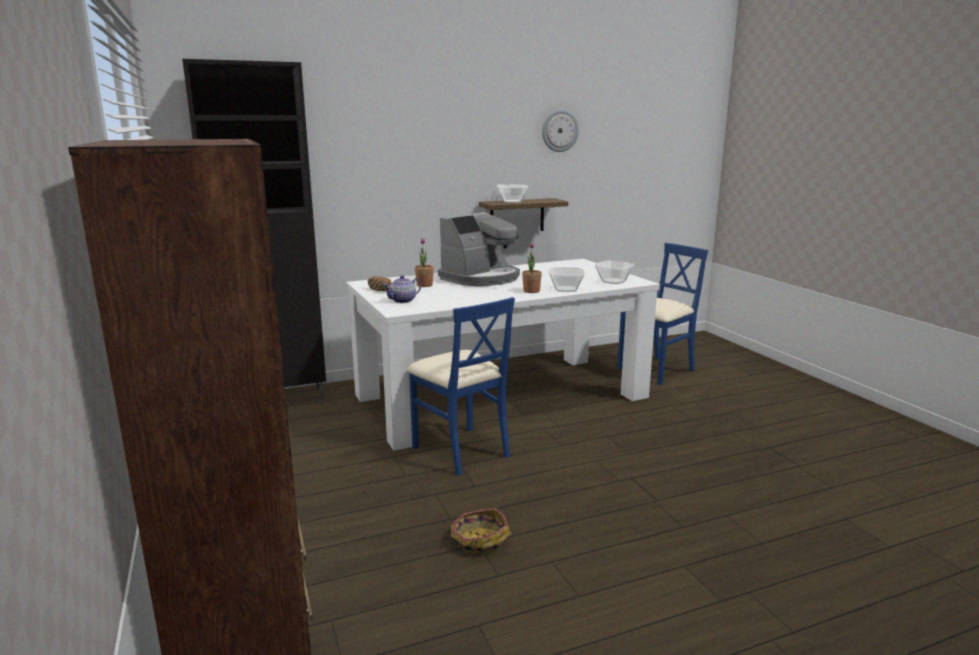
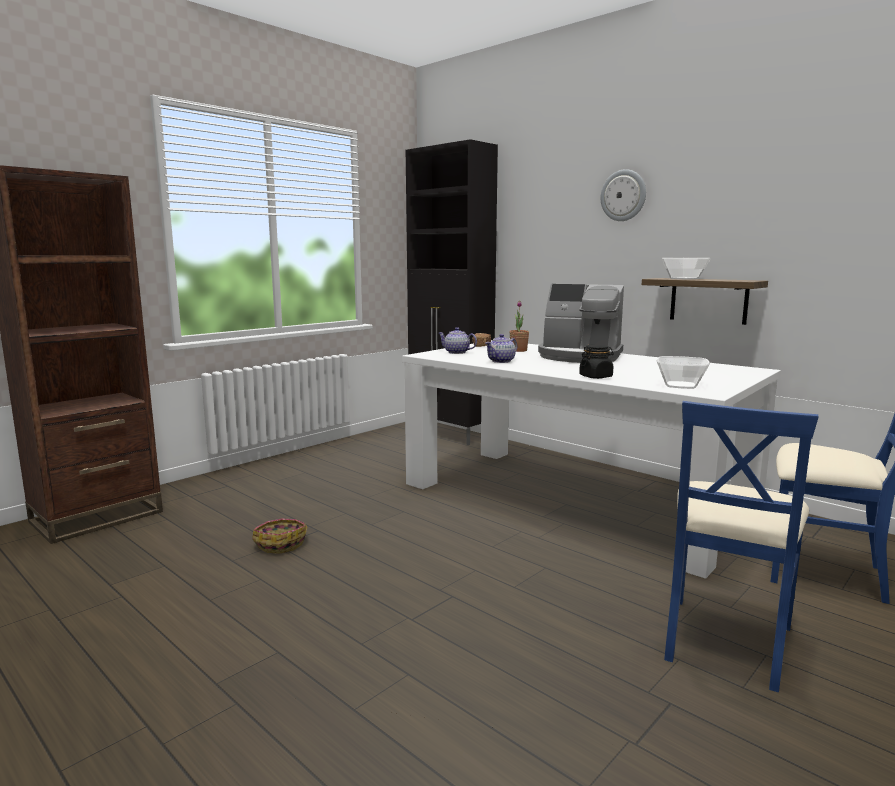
camera: 65 degrees right, 5 degrees down
(461, 450) = (432, 506): blue chair -> blue chair (725, 640)
(470, 297) = (501, 361): none -> teapot
(531, 291) = (561, 370): potted plant -> none
(559, 130) = (784, 184): wall clock -> wall clock (623, 195)
(566, 289) = (596, 377): bowl -> black jar

